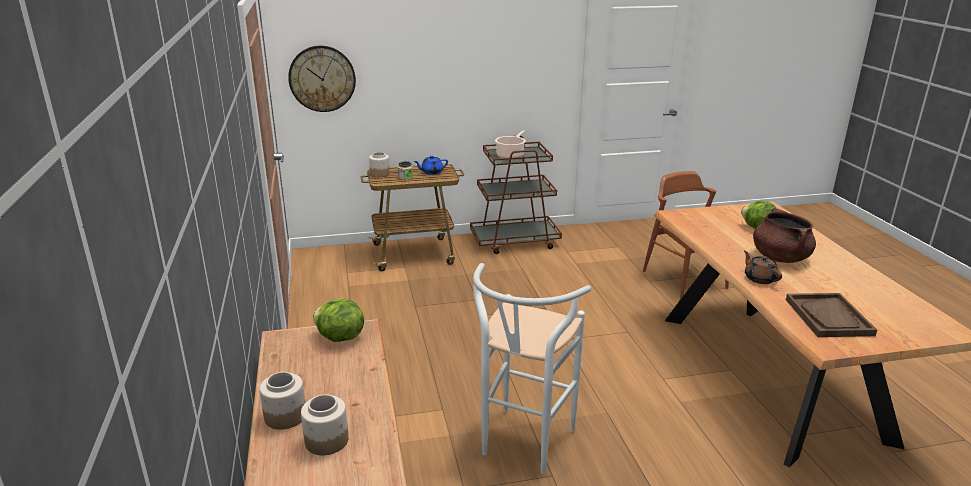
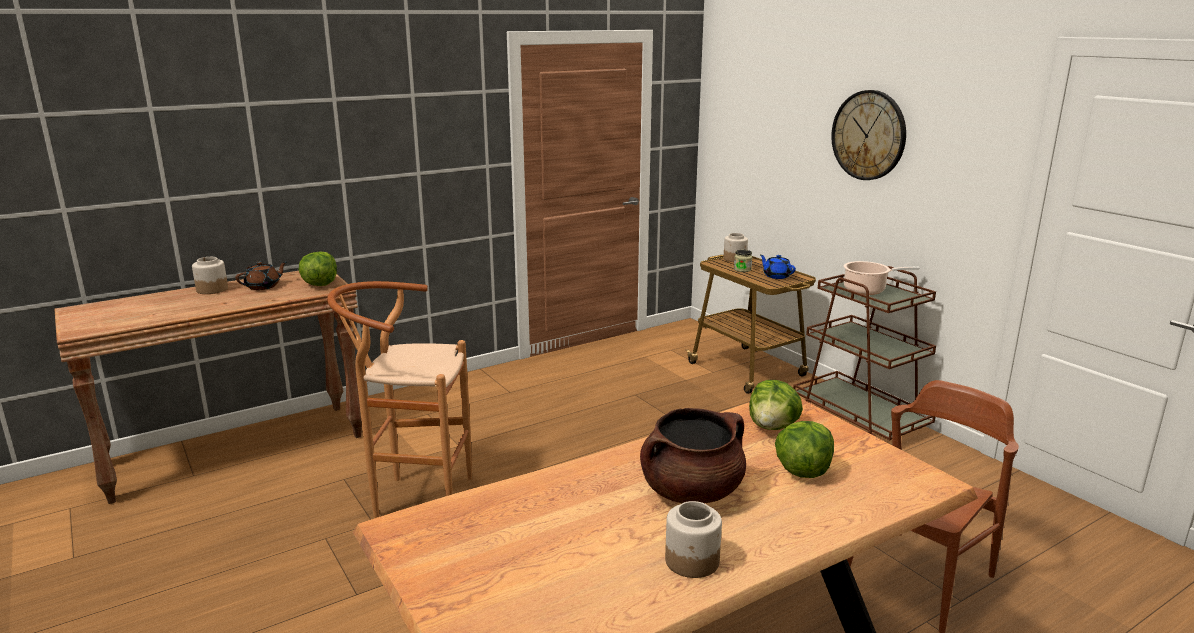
camera: 70 degrees right, 5 degrees down
(322, 79) = (733, 141): wall clock -> wall clock (868, 135)
(327, 440) = (180, 303): jar -> jar (692, 561)
(522, 447) = (413, 498): white stool -> brown stool
(706, 223) = (773, 427): none -> lettuce
(759, 278) = (594, 474): brown teapot -> brown teapot (263, 286)
(828, 317) = (490, 532): brown tray -> none

